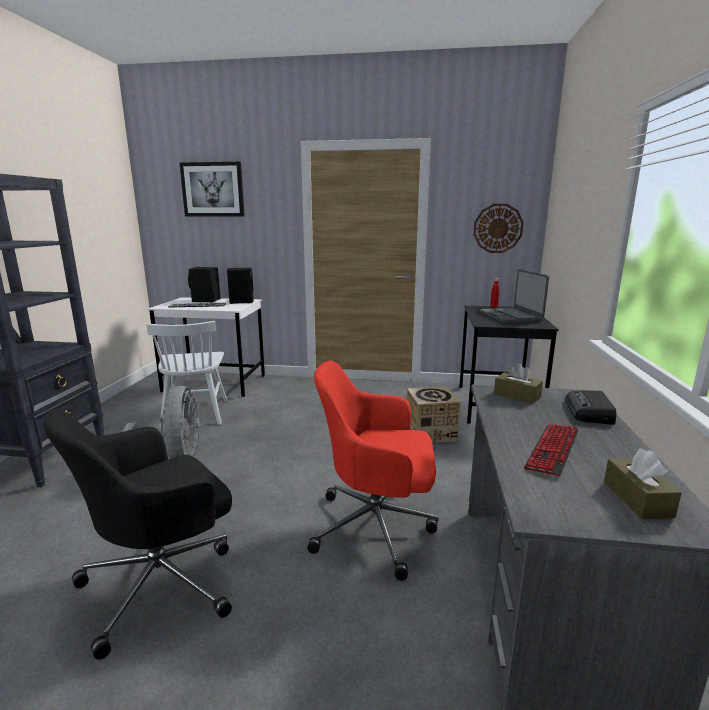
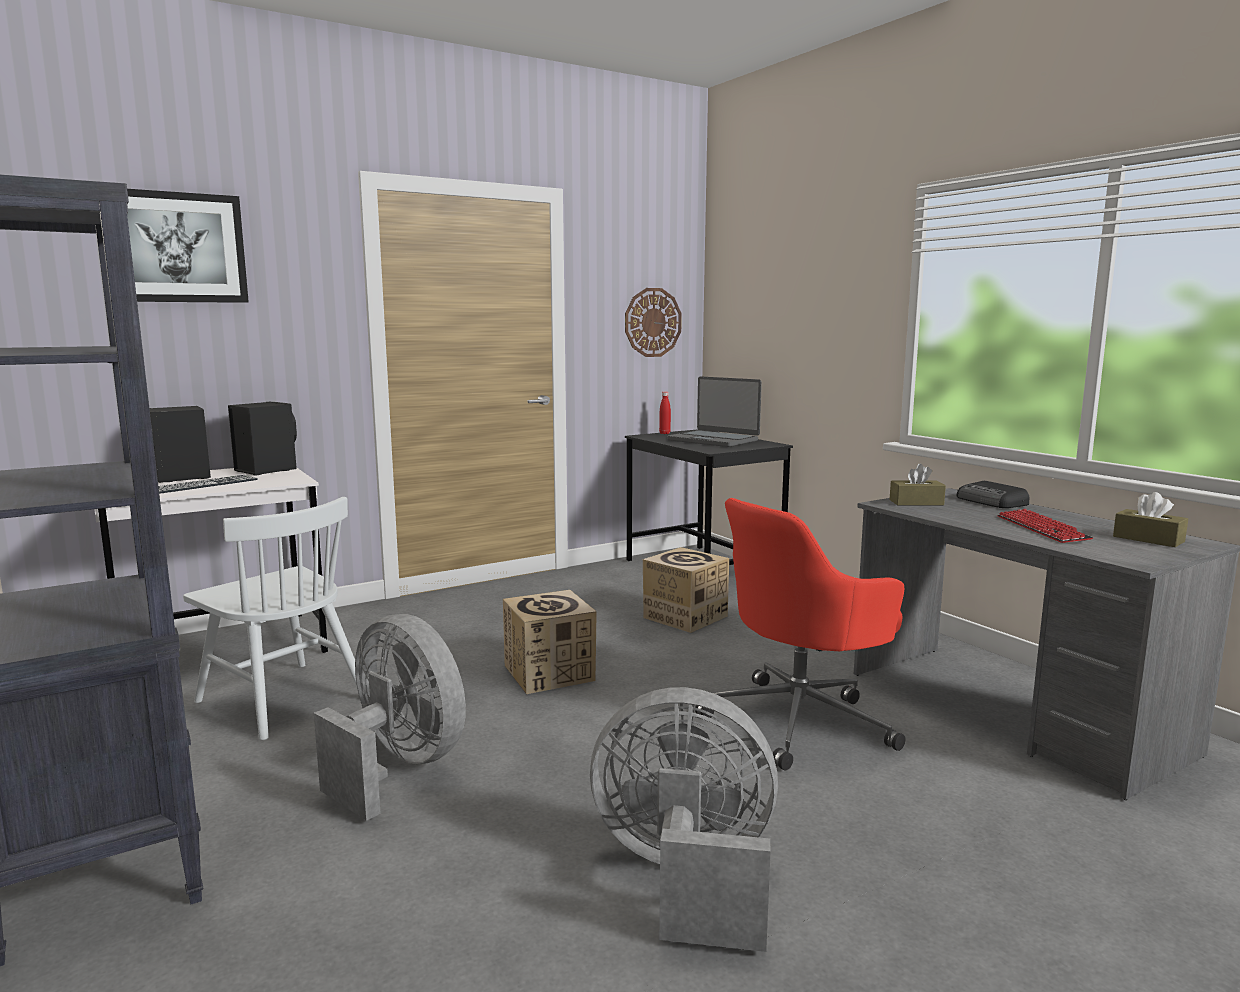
camera: 40 degrees left, 5 degrees down
(163, 582) = (686, 878): black office chair -> grey fan
(305, 441) = (549, 673): none -> cardboard box

